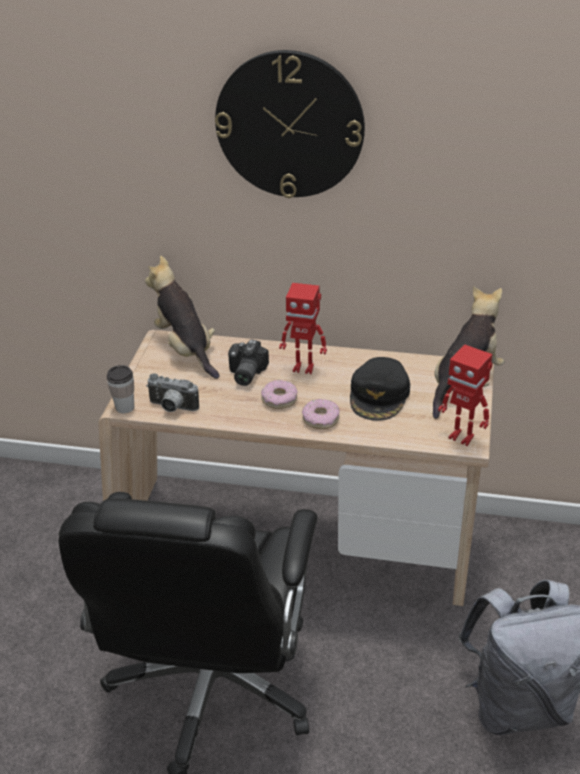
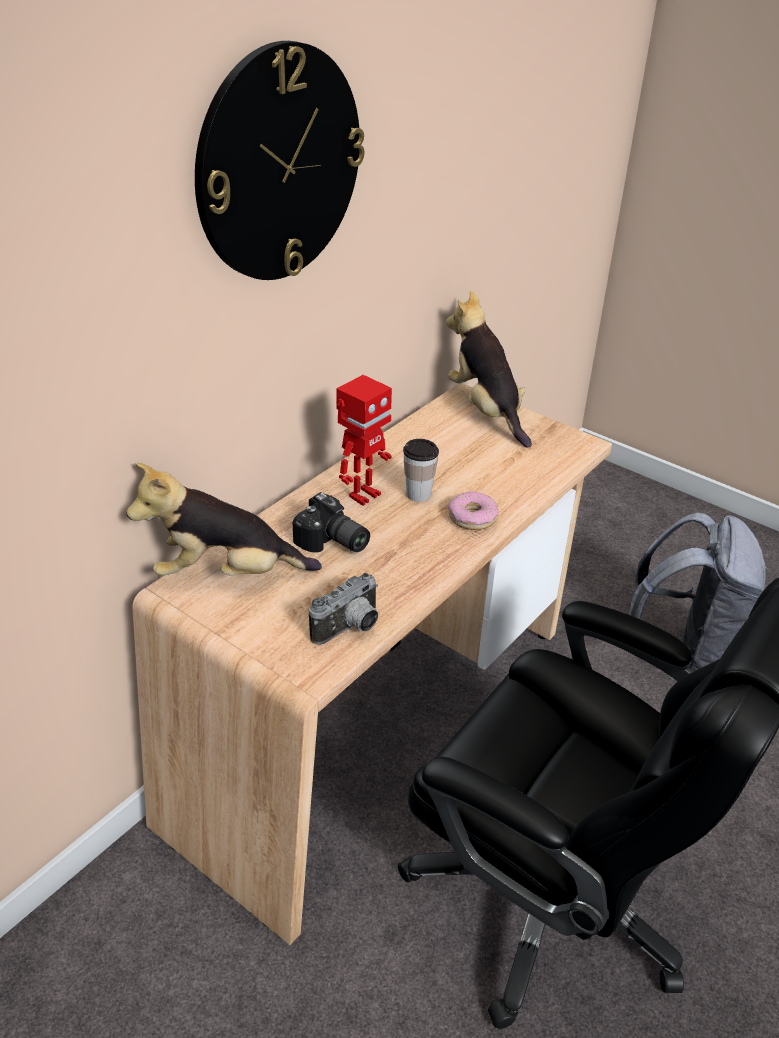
camera: 65 degrees left, 0 degrees up
(125, 407) = (309, 675): cup -> cup (418, 494)
(279, 399) = (409, 534): donut -> none
(379, 395) = (461, 464): black cap -> none
(462, 437) = (570, 444): toy robot -> none

